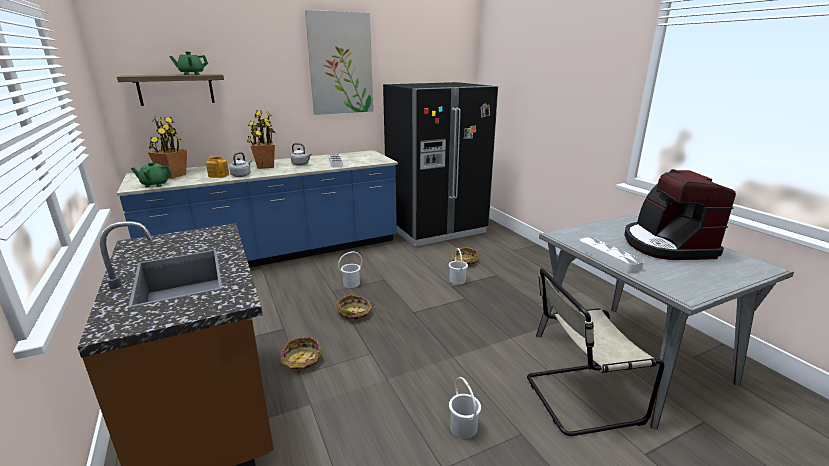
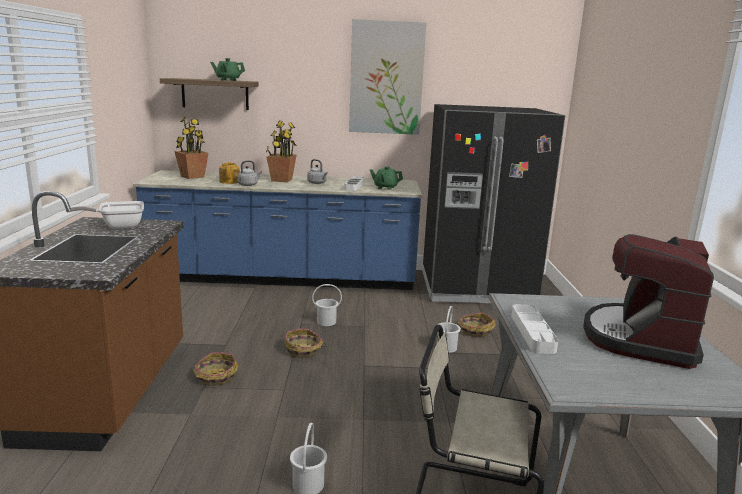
camera: 25 degrees right, 5 degrees down
(155, 184) = (168, 181): green teapot -> green teapot (385, 187)
(175, 243) = (117, 226): none -> frying pan

